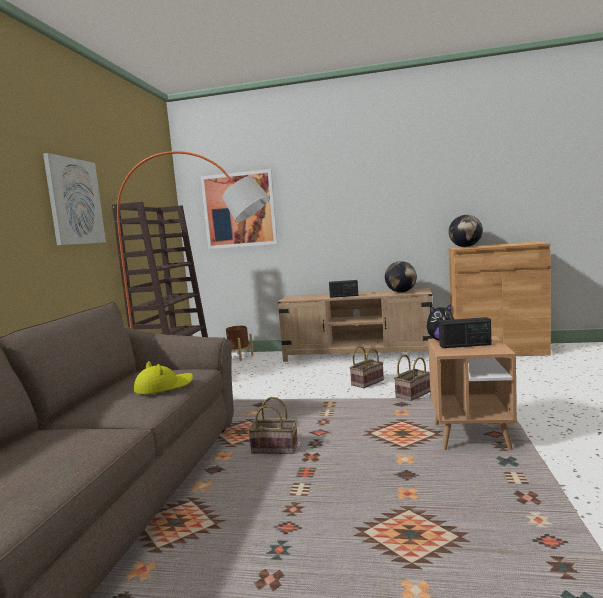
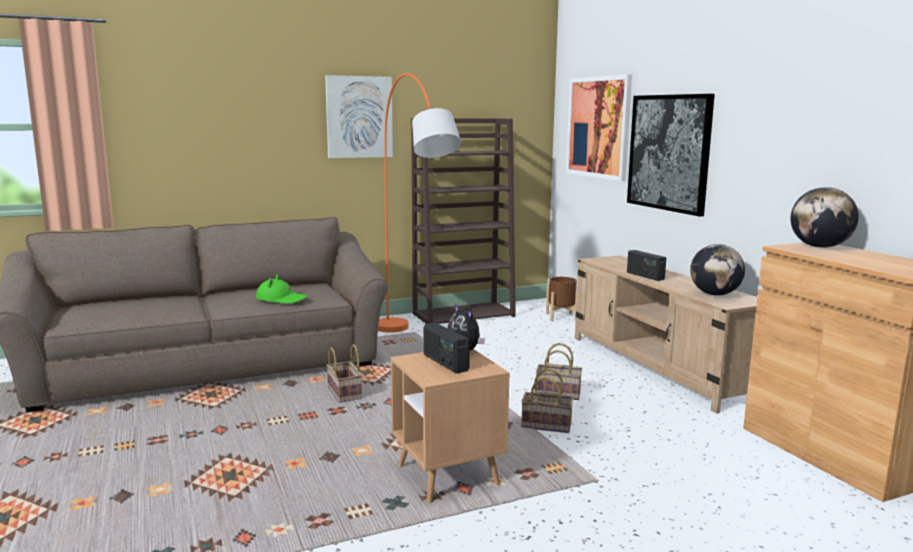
camera: 55 degrees right, 5 degrees up
(164, 386) = (281, 299): yellow hat -> green hat
(319, 217) = (669, 152): none -> picture

